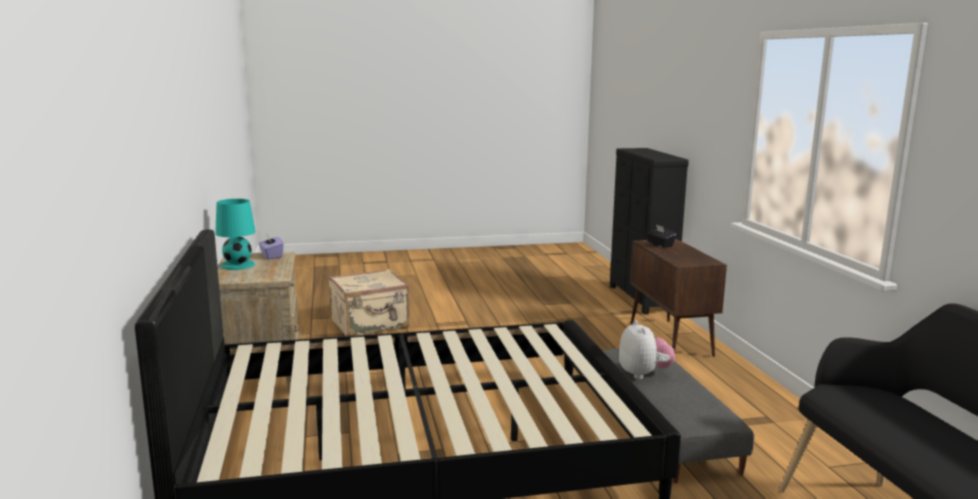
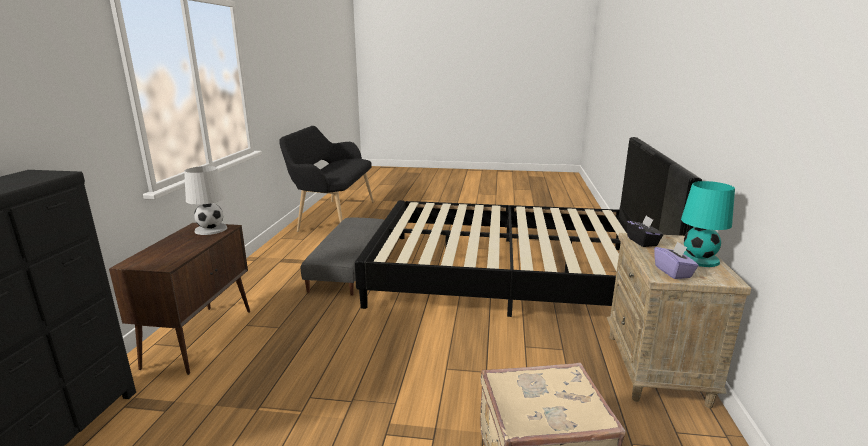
camera: 160 degrees left, 5 degrees up
(643, 374) = (352, 243): plush toy -> none
(660, 245) = (166, 257): black tissue box -> black tissue box (642, 242)
(689, 261) = (210, 229): none -> white table lamp

